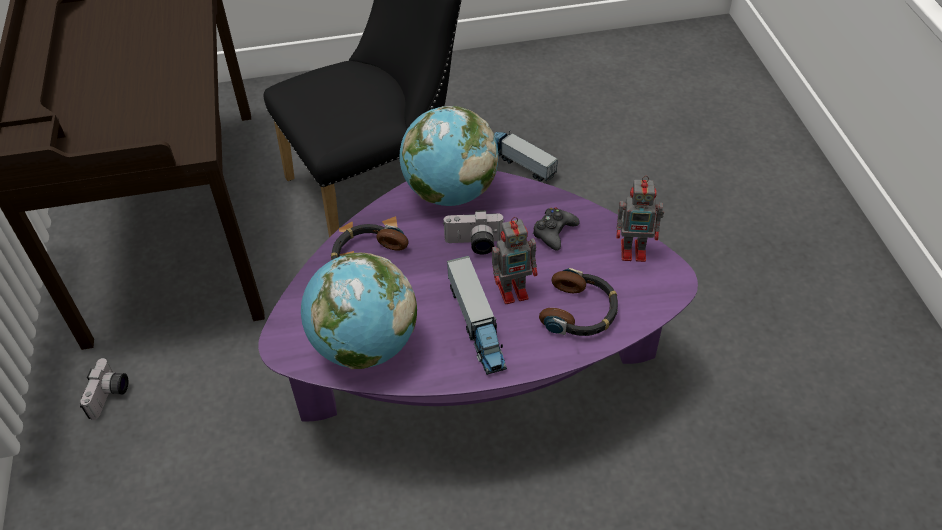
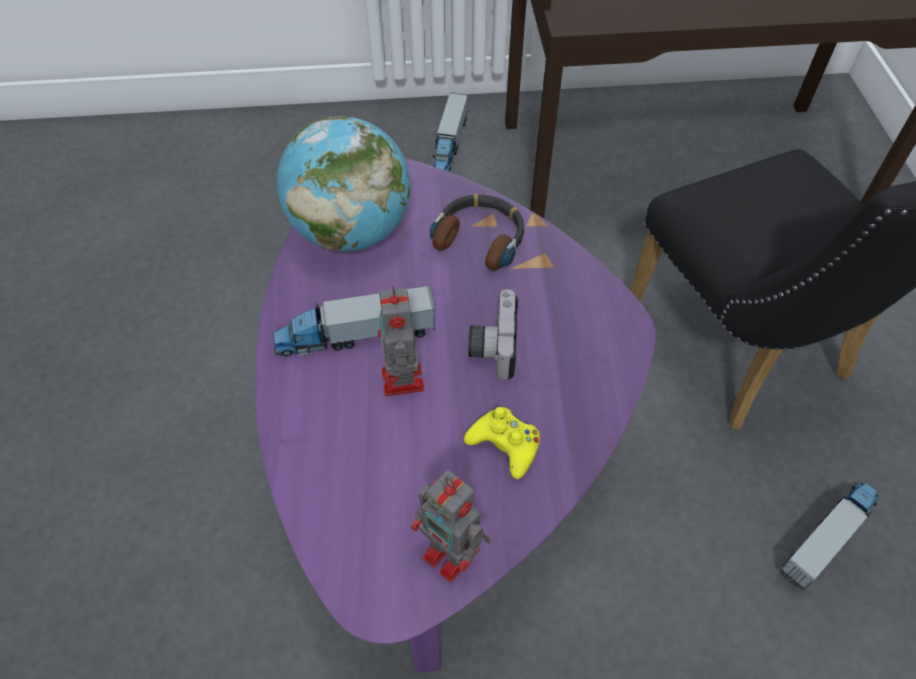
camera: 95 degrees right, 5 degrees up
(110, 396) = (449, 145): camera -> toy truck
(450, 192) = (595, 326): globe -> none
(554, 232) = (505, 445): black game controller -> yellow game controller
(580, 311) = (349, 455): headphones -> none
(635, 250) = (453, 555): toy robot -> toy robot turned 60 degrees counterclockwise

